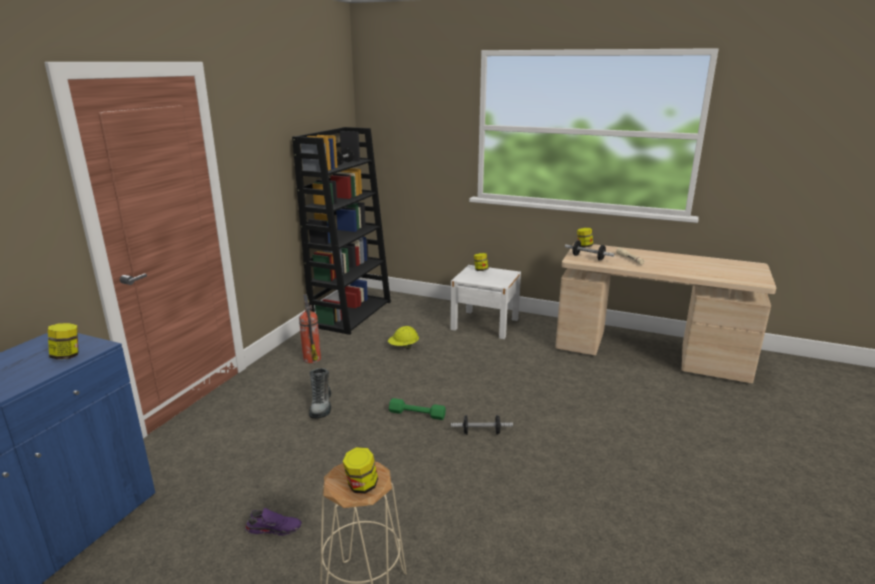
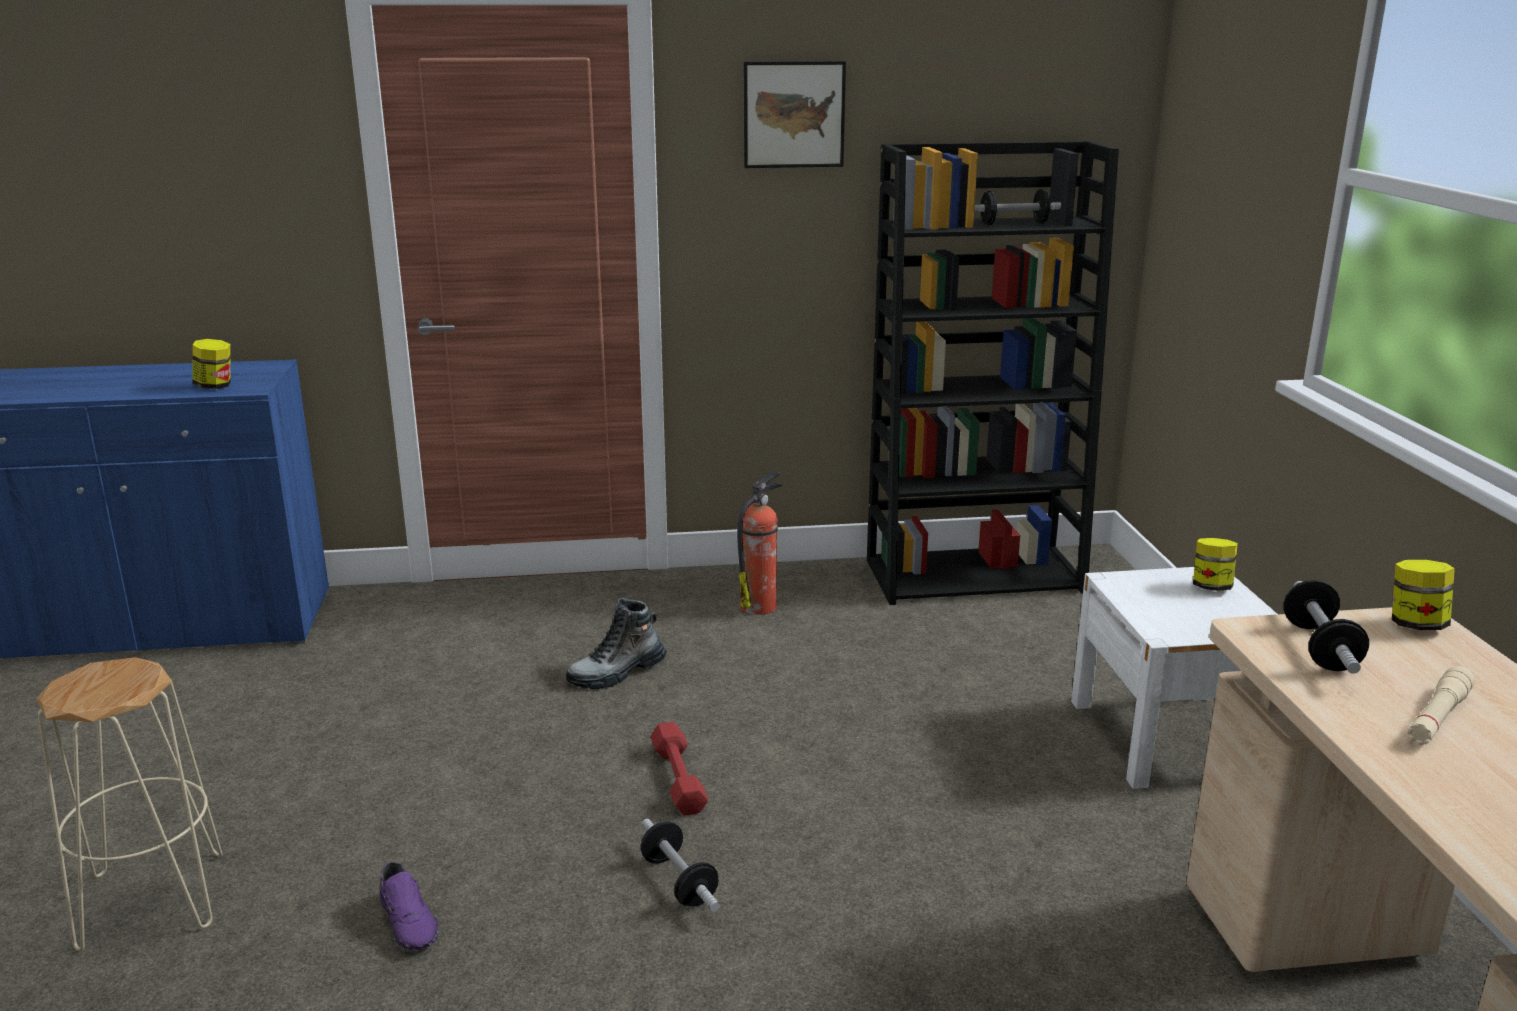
camera: 60 degrees right, 0 degrees up
(261, 127) = (794, 114): none -> picture
(274, 528) = (273, 761): purple shoe -> purple shoe (410, 921)
(361, 486) = (83, 692): jar -> none
(403, 347) = (917, 674): yellow hard hat -> none
(417, 414) = (679, 778): green dumbbell -> red dumbbell

